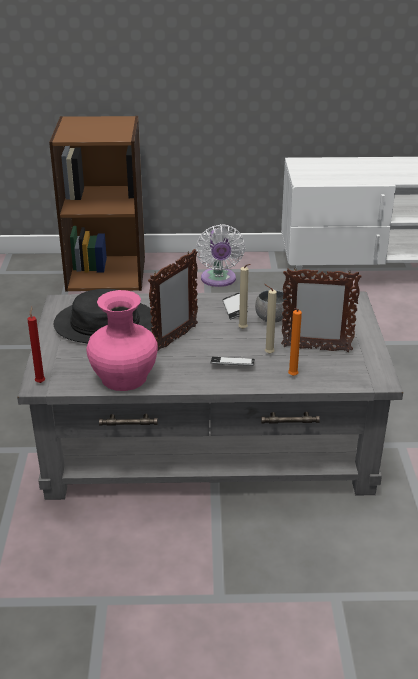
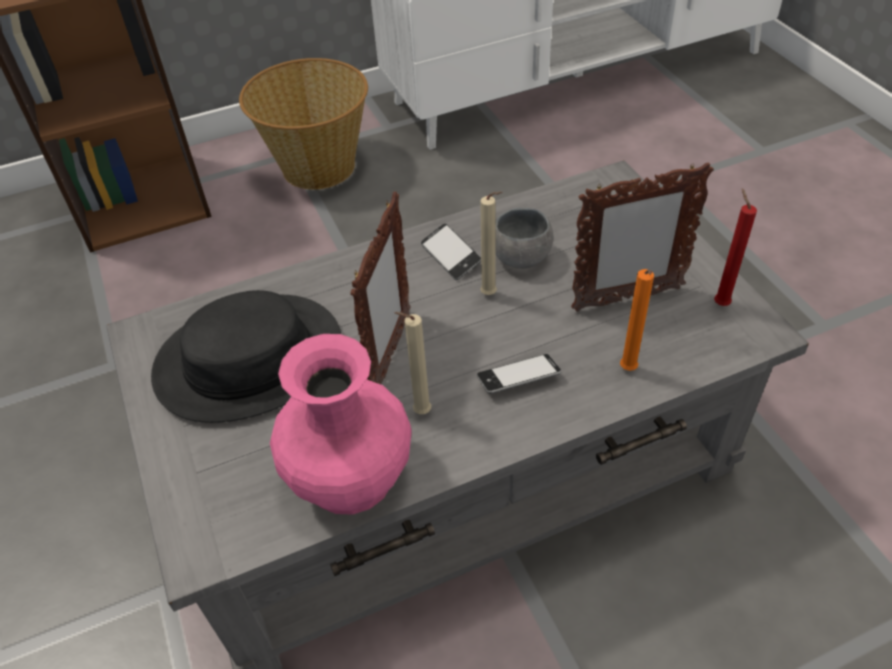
camera: 20 degrees left, 15 degrees up
(40, 381) = (197, 546): red candle -> red candle (719, 303)
(218, 280) = (318, 166): white fan -> basket
(267, 353) = (559, 334): beige candle -> beige candle (419, 412)

